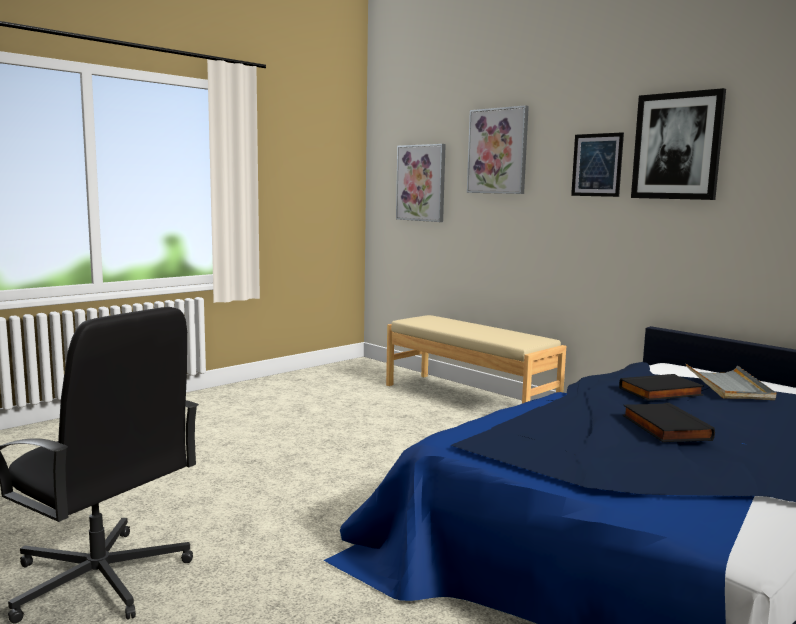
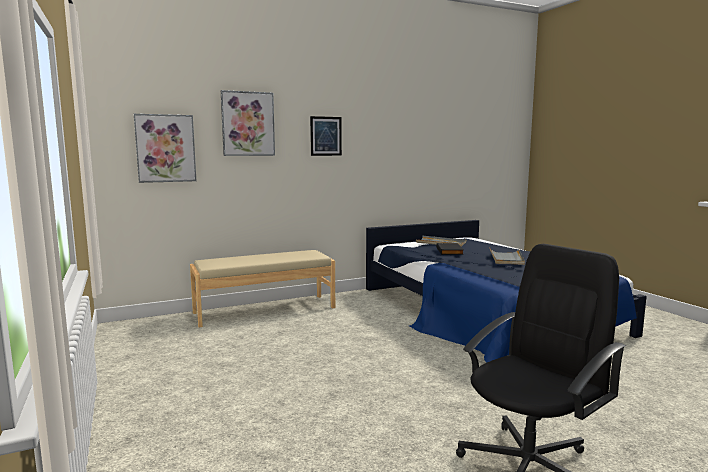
camera: 70 degrees left, 0 degrees up
(663, 427) = (506, 258): black book -> grey tray
(677, 146) = (370, 127): picture -> none

